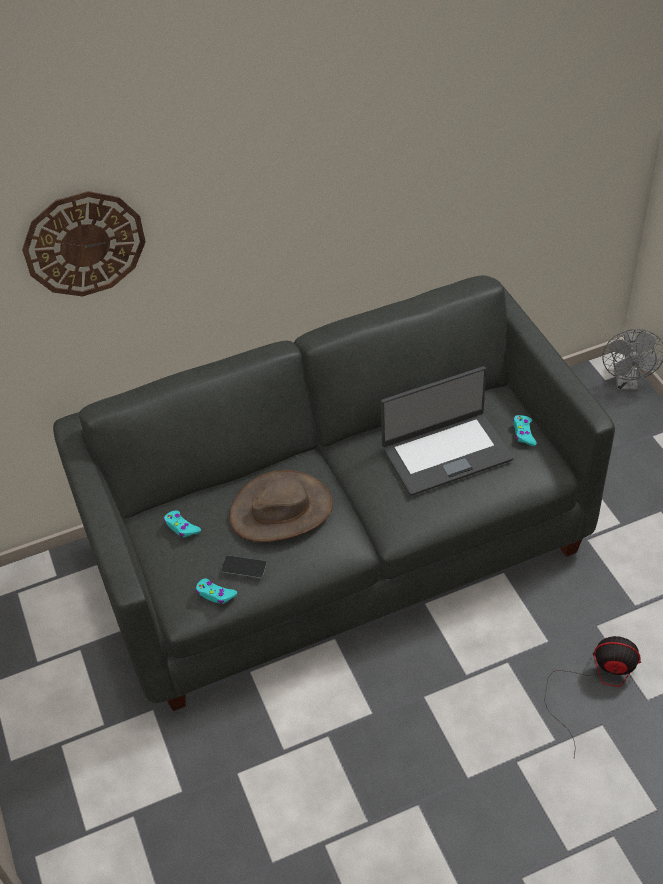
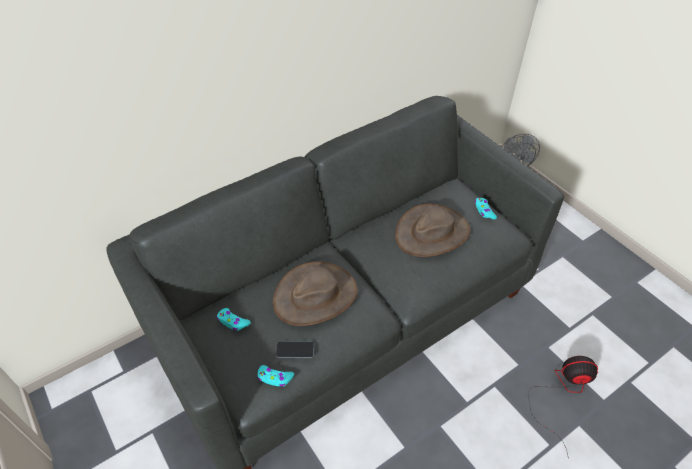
camera: 15 degrees left, 0 degrees up
(84, 243) = (117, 75): wall clock -> none
(445, 453) = (432, 232): laptop -> brown hat

